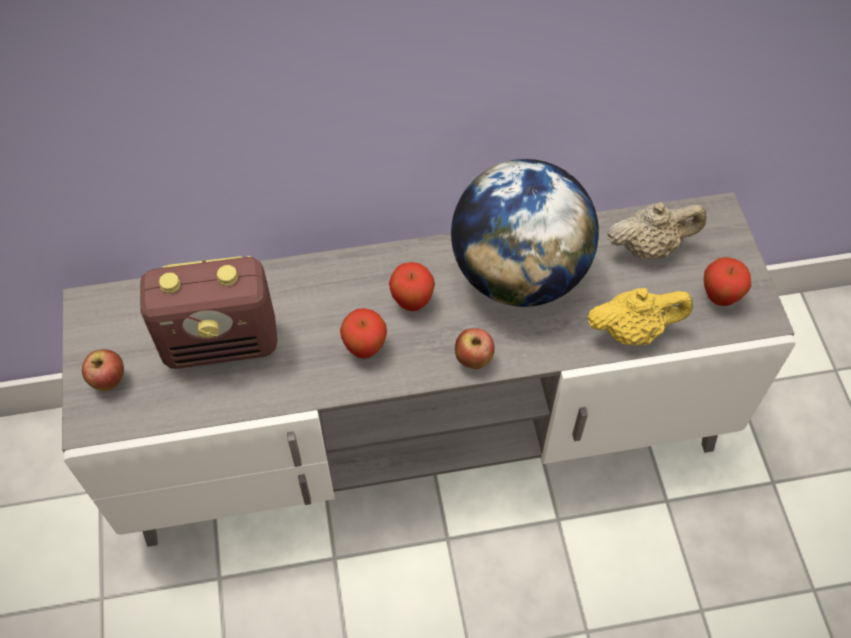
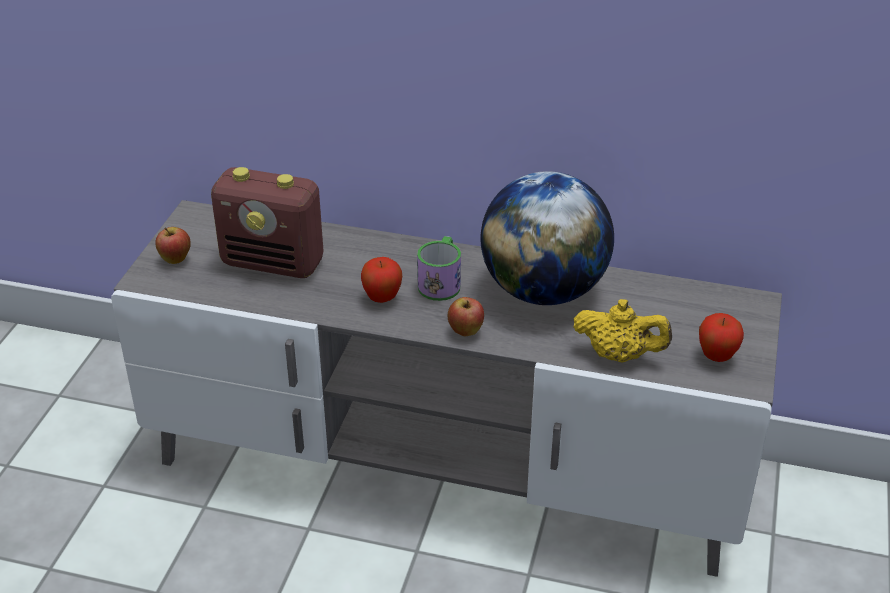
camera: 25 degrees right, 20 degrees down
(412, 301) = (441, 282): apple -> mug
(649, 247) = (674, 307): beige teapot -> none

